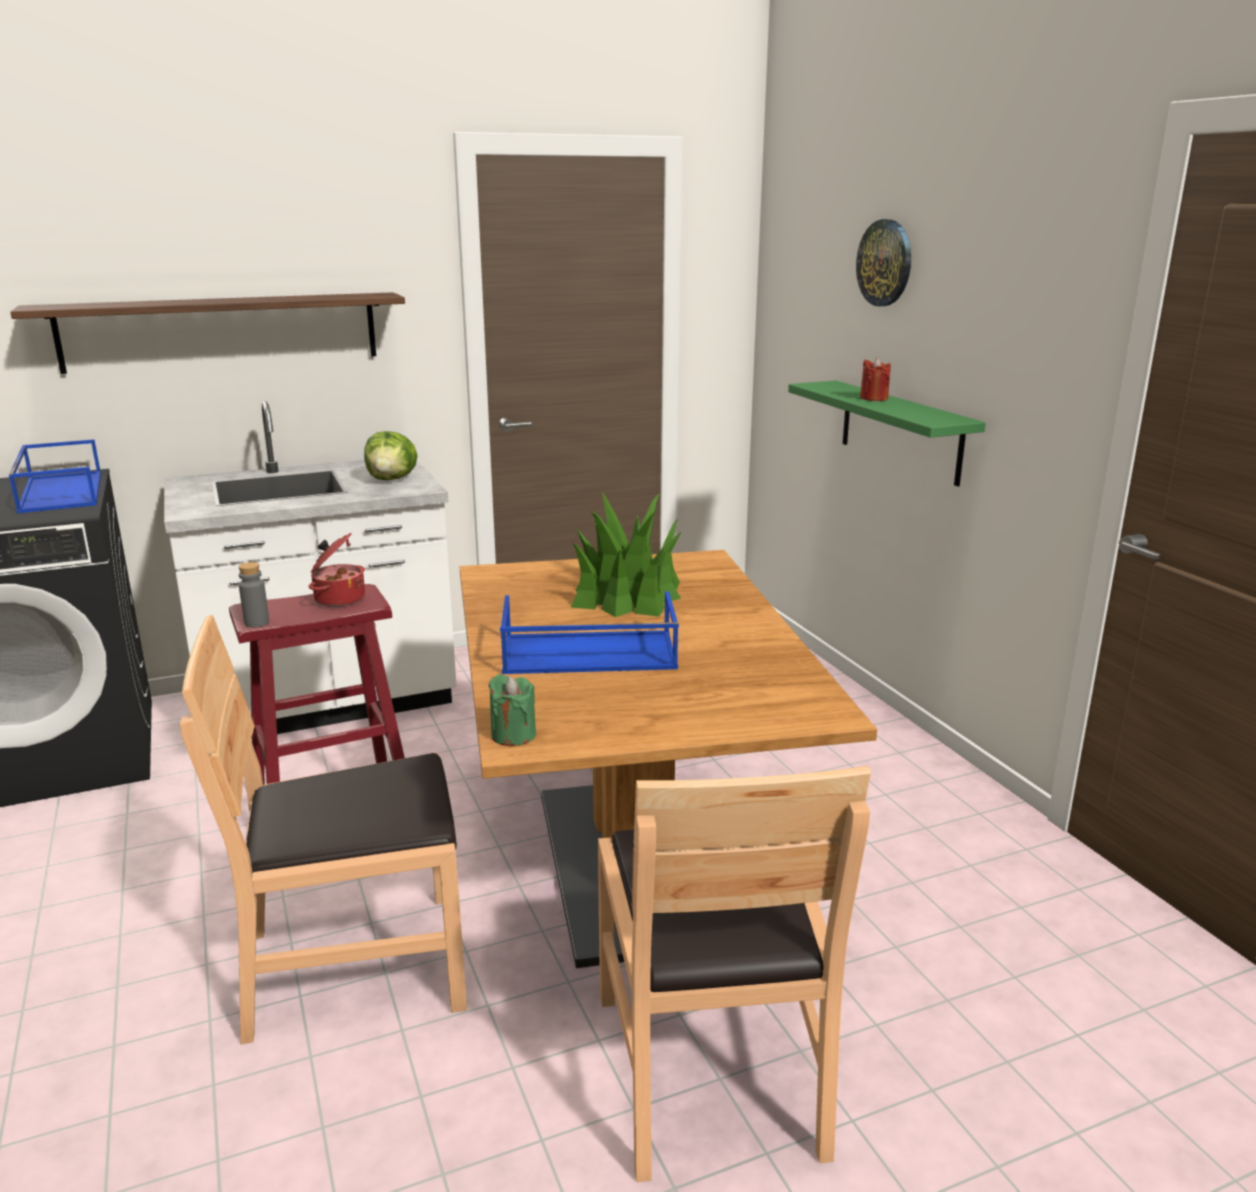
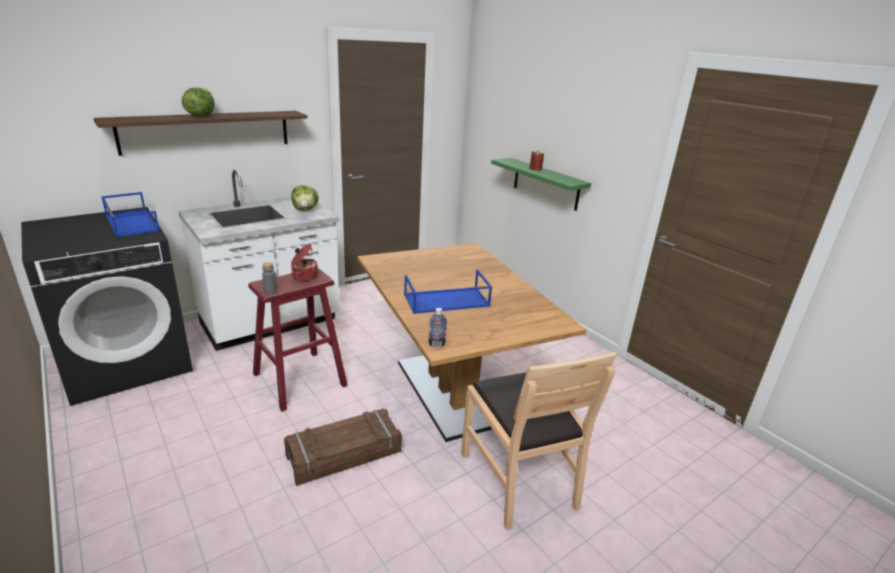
camera: 15 degrees left, 5 degrees up
(203, 300) = (200, 116): none -> lettuce
(356, 965) = (344, 453): brown chair -> crate
(513, 735) = (436, 344): green candle -> bottle
(627, 595) = (446, 268): potted plant -> none
(885, 263) = (539, 105): wall clock -> none

